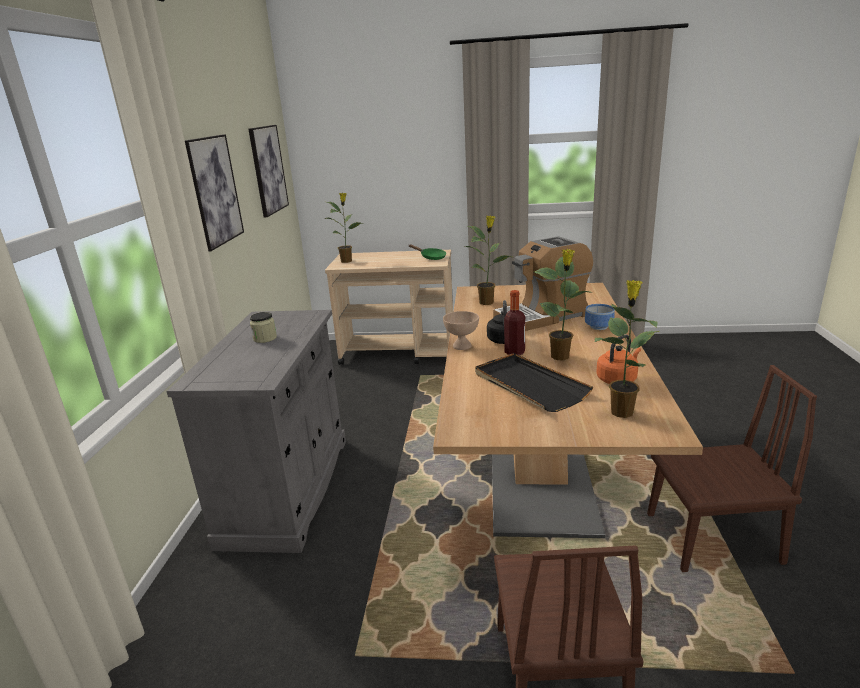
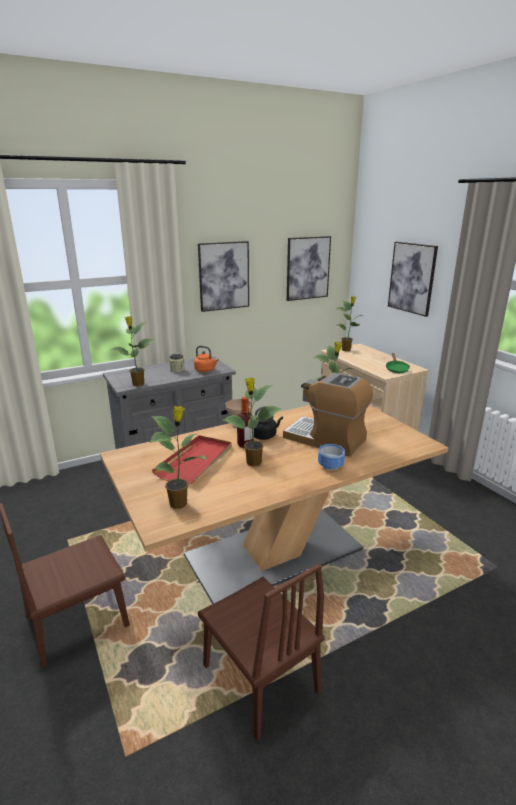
camera: 55 degrees right, 0 degrees up
(270, 370) = (137, 384): none -> potted plant
(397, 158) = (412, 278): none -> picture
(529, 385) = (195, 462): black tray -> red tray
(618, 379) = (232, 492): orange kettle -> orange kettle (205, 370)

